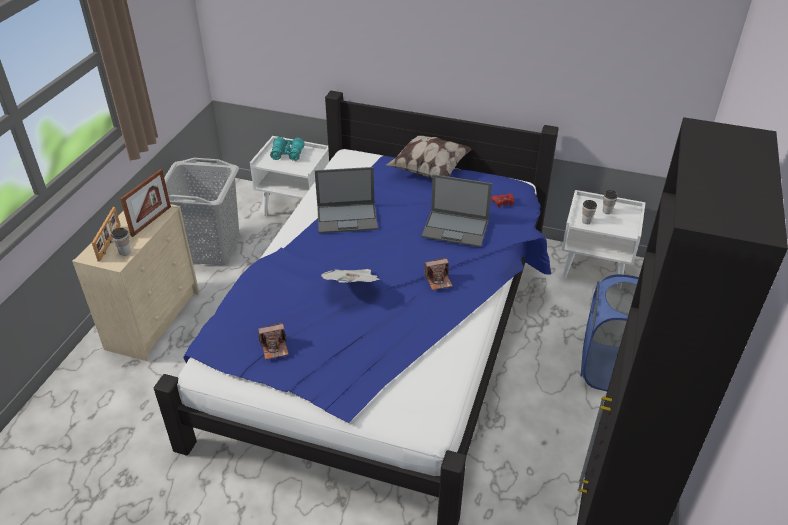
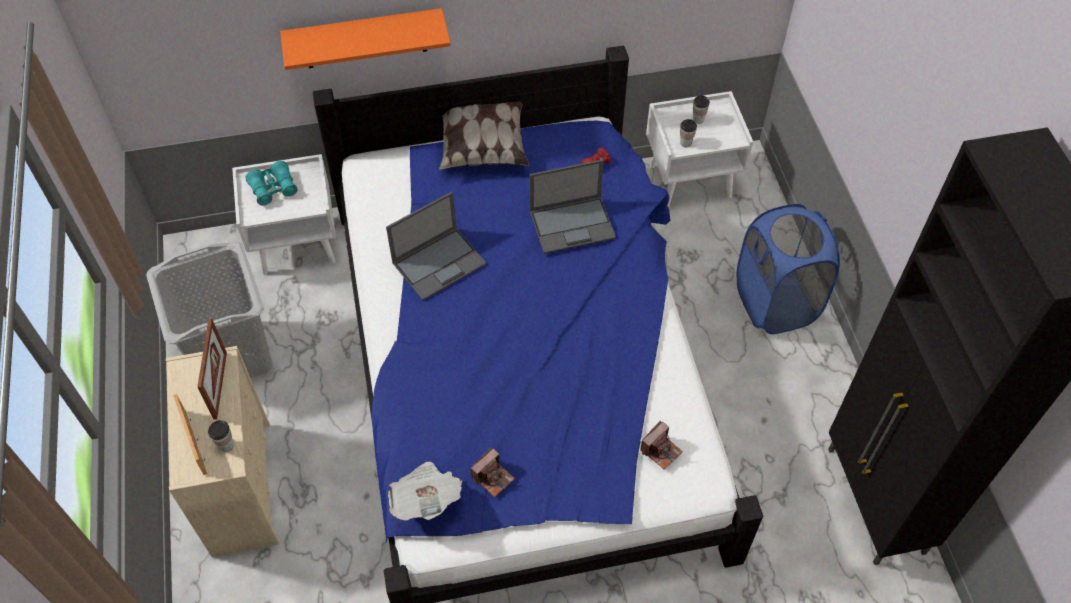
camera: 30 degrees left, 15 degrees up
(352, 287) = (517, 357): newspaper -> newspaper (426, 499)
(371, 60) = (365, 39): none -> orange shelf
(438, 280) = (602, 305): camera -> camera (660, 450)

